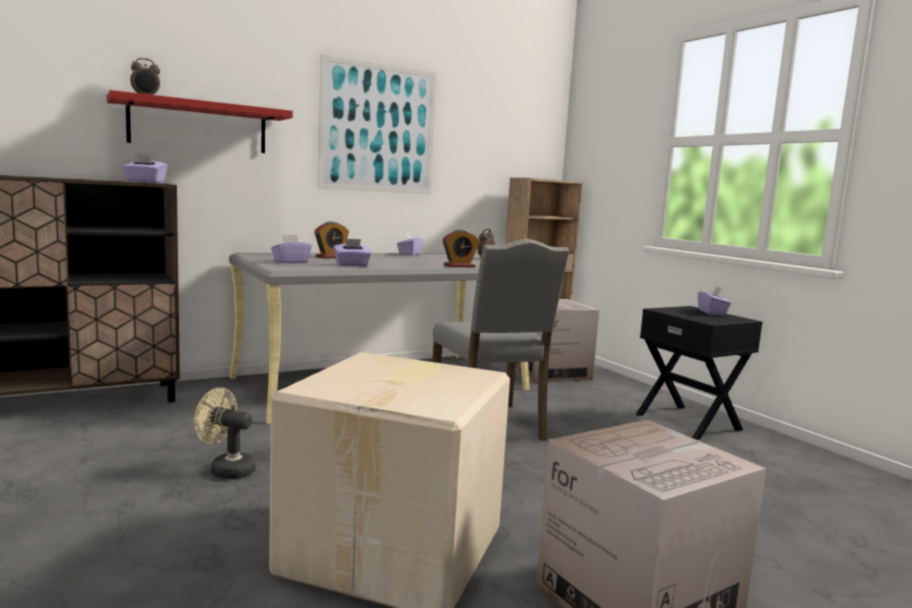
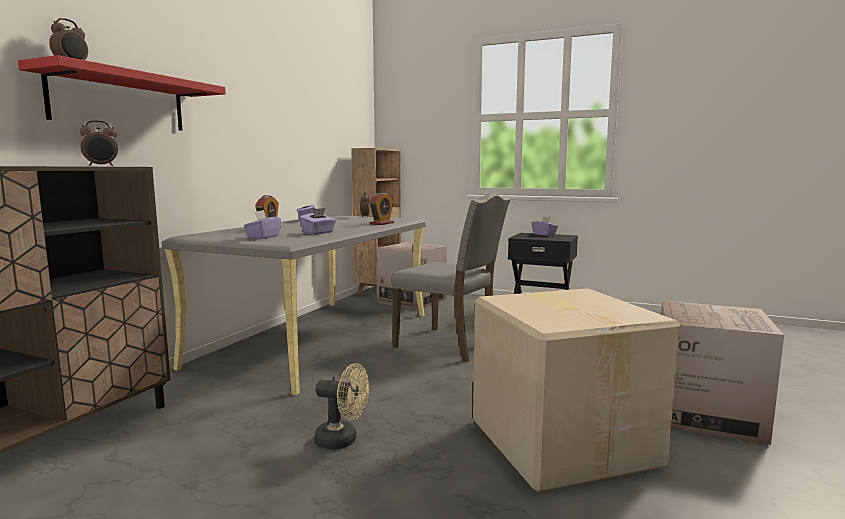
camera: 35 degrees left, 0 degrees up
(145, 182) = (101, 166): purple tissue box -> alarm clock
(226, 469) = (343, 440): beige fan -> beige fan turned 150 degrees counterclockwise
(378, 128) = (265, 106): picture -> none

